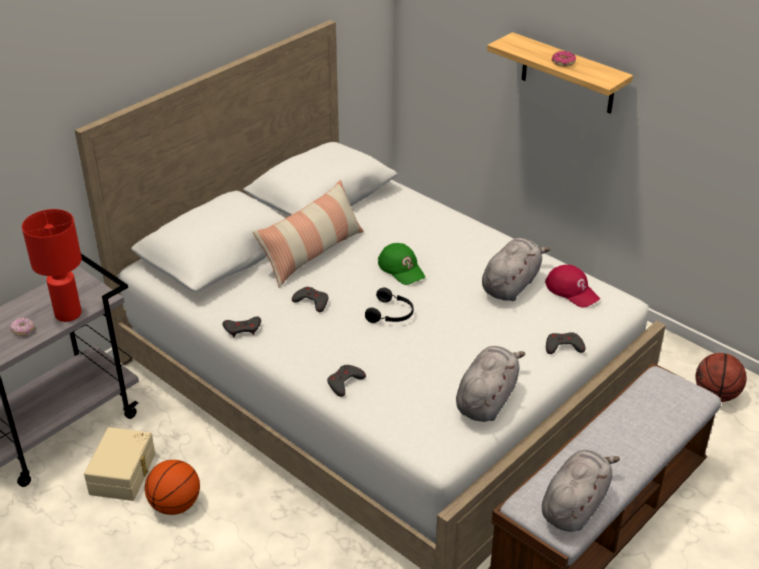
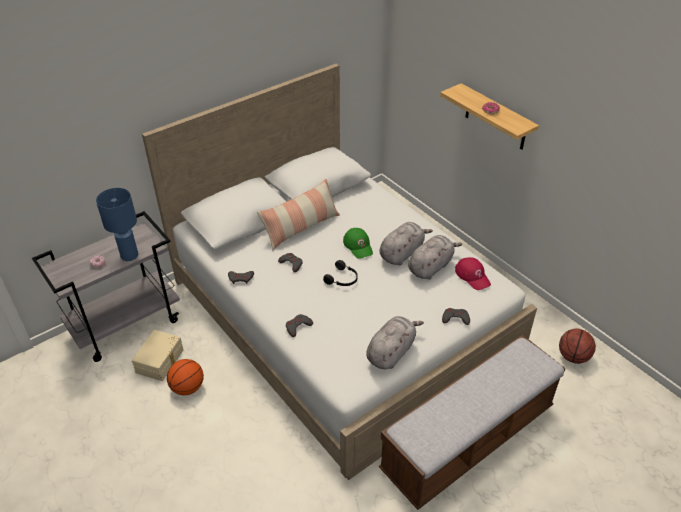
camera: 10 degrees right, 5 degrees up
(67, 314) = (129, 256): red table lamp -> blue table lamp
(575, 505) = (438, 437): grey plush toy -> grey plush toy (402, 253)

